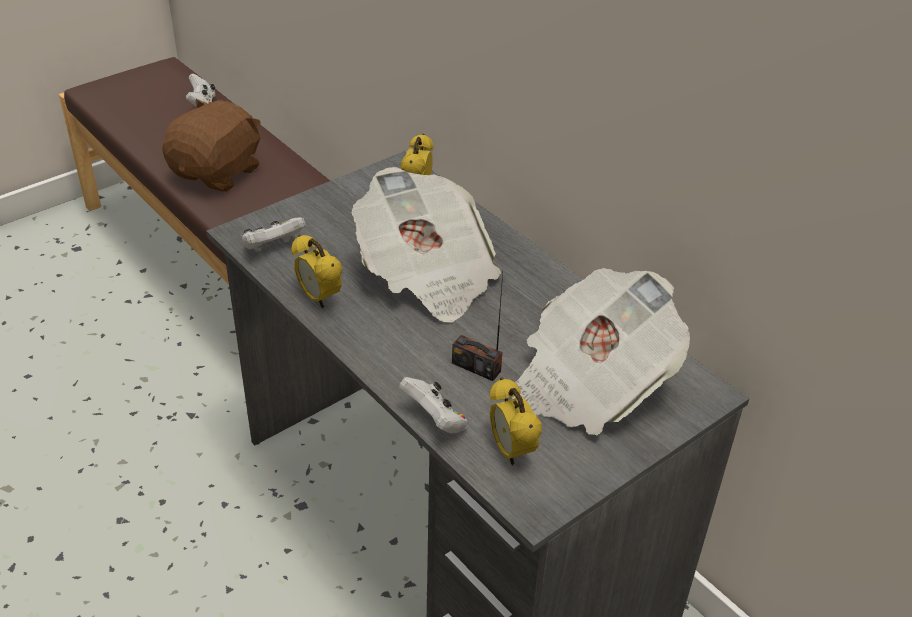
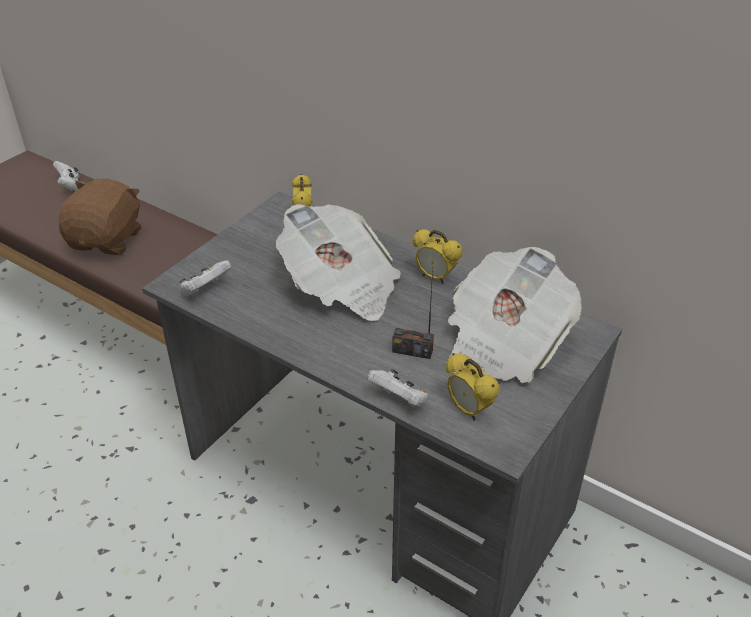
camera: 15 degrees left, 0 degrees up
(319, 298) = (262, 323): alarm clock -> alarm clock (435, 277)

